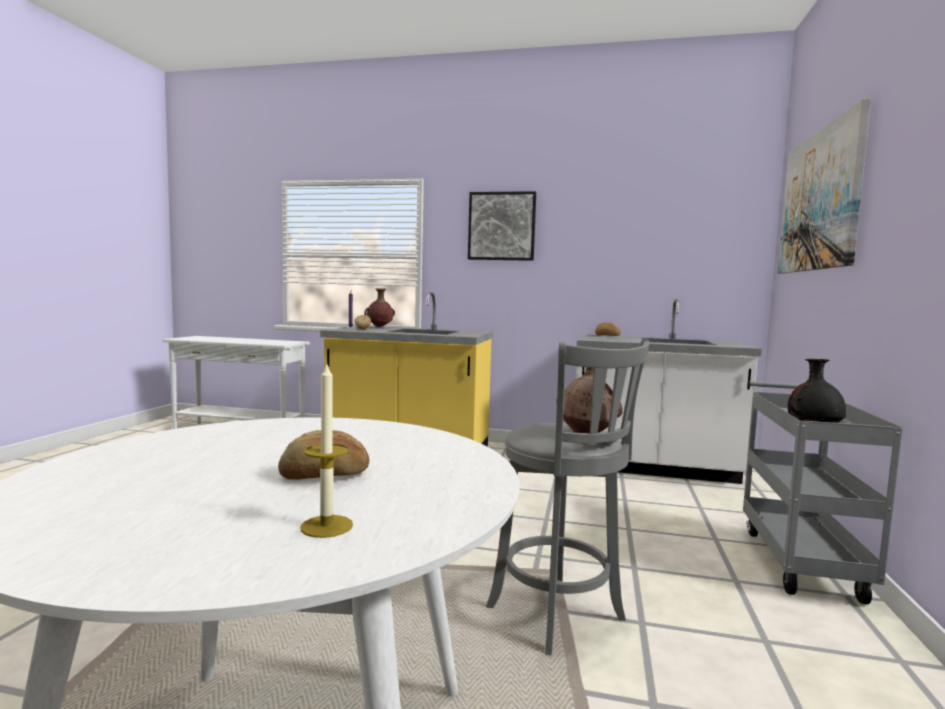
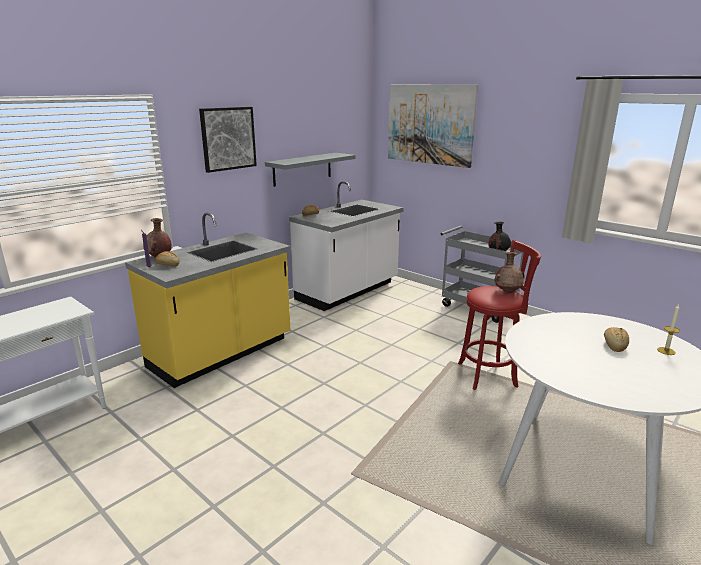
camera: 60 degrees left, 15 degrees up
(560, 617) = (490, 375): grey stool -> red stool
(613, 275) = (302, 169): none -> grey shelf

